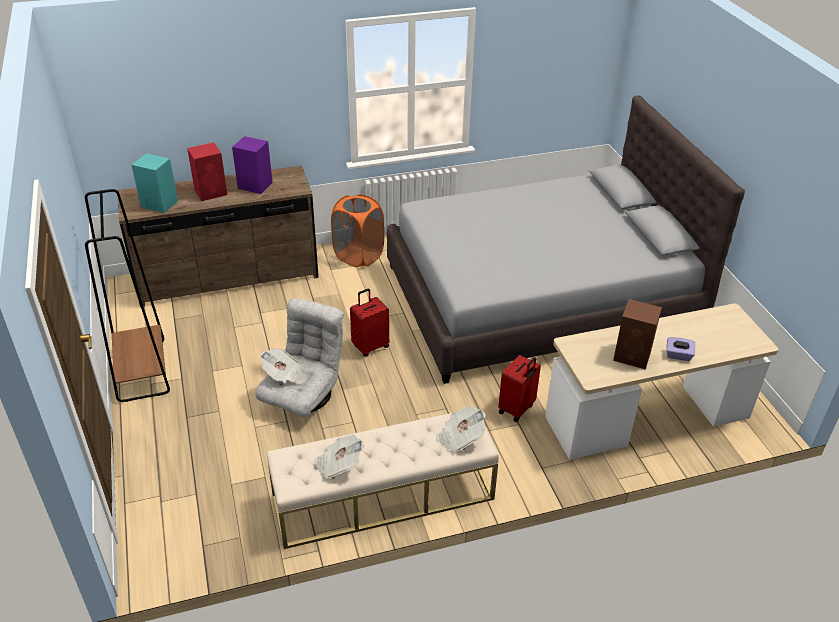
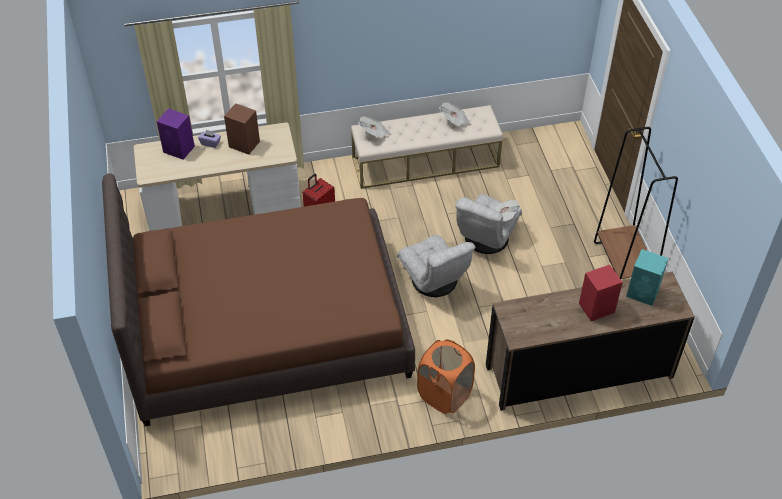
camera: 175 degrees left, 10 degrees up
(254, 185) = (554, 317): purple speaker -> purple speaker (179, 149)
(370, 346) = (433, 280): red suitcase -> grey armchair
(540, 298) = (266, 327): grey bed -> brown bed

